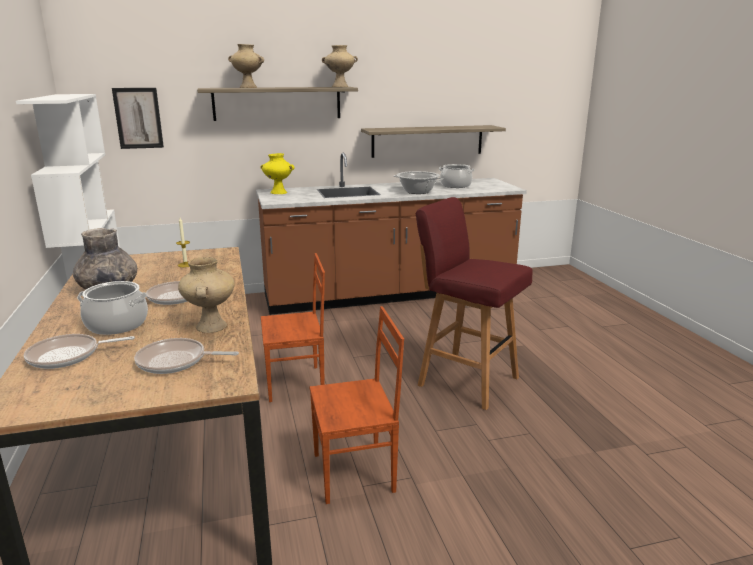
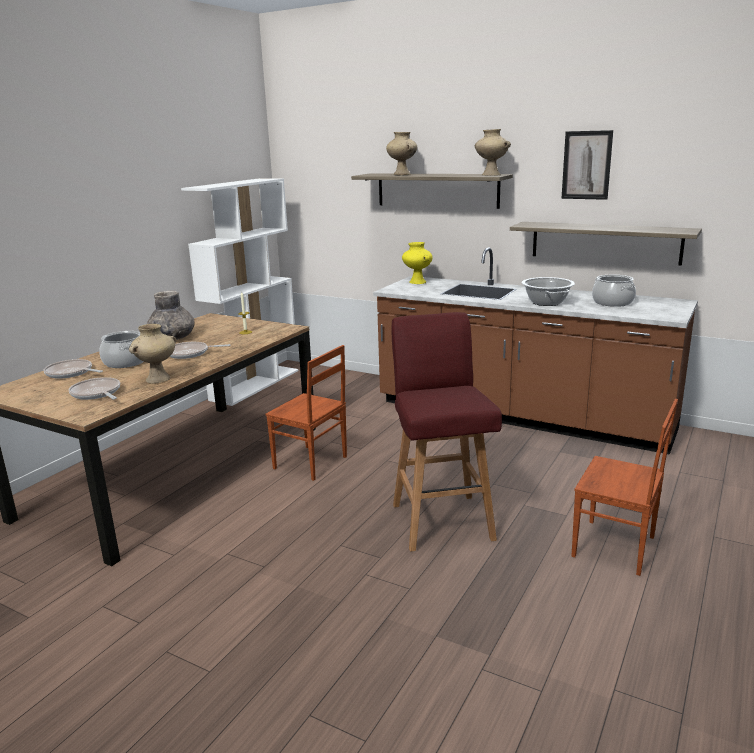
camera: 45 degrees right, 0 degrees up
(138, 118) = (323, 199): picture -> picture (586, 165)
(355, 473) = (237, 543): brown chair -> brown chair (615, 548)

